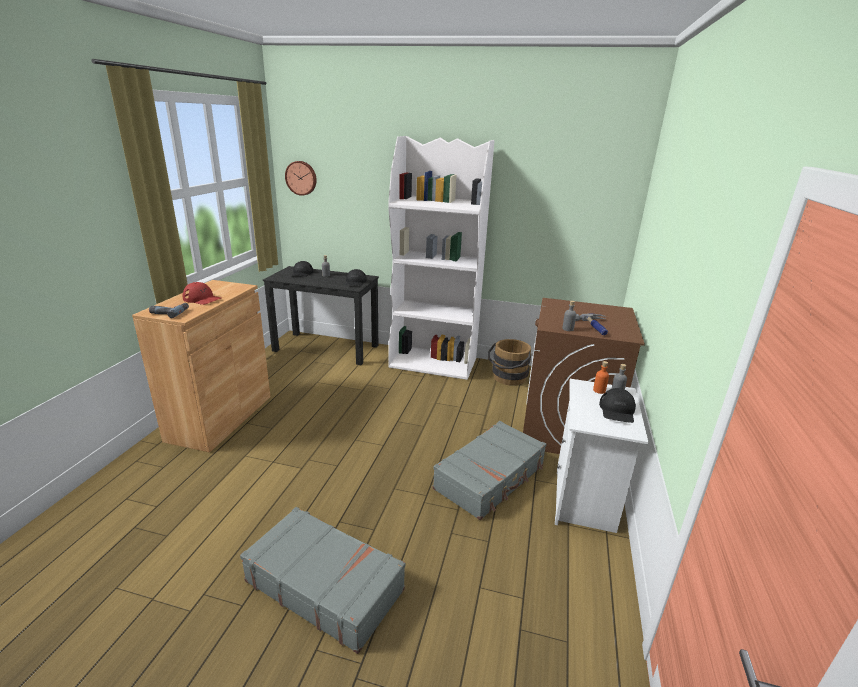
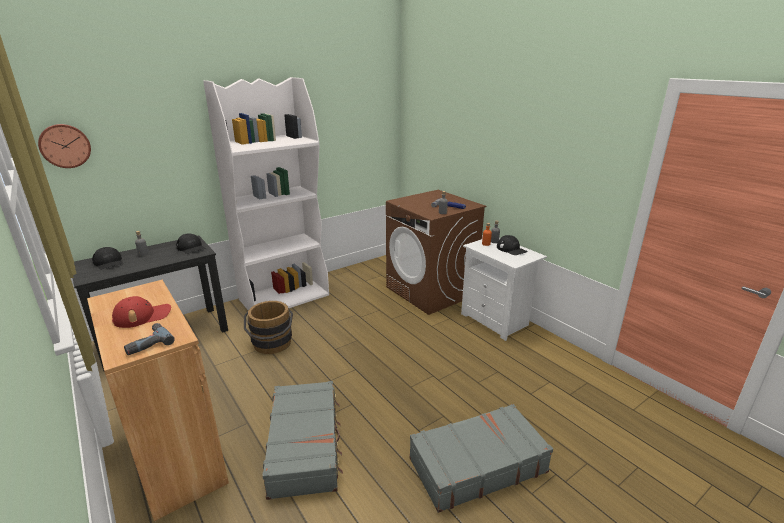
camera: 50 degrees left, 0 degrees up
(490, 477) = (443, 341): grey suitcase -> grey suitcase (305, 445)
(507, 378) = (351, 280): brown bucket -> brown bucket (272, 345)

